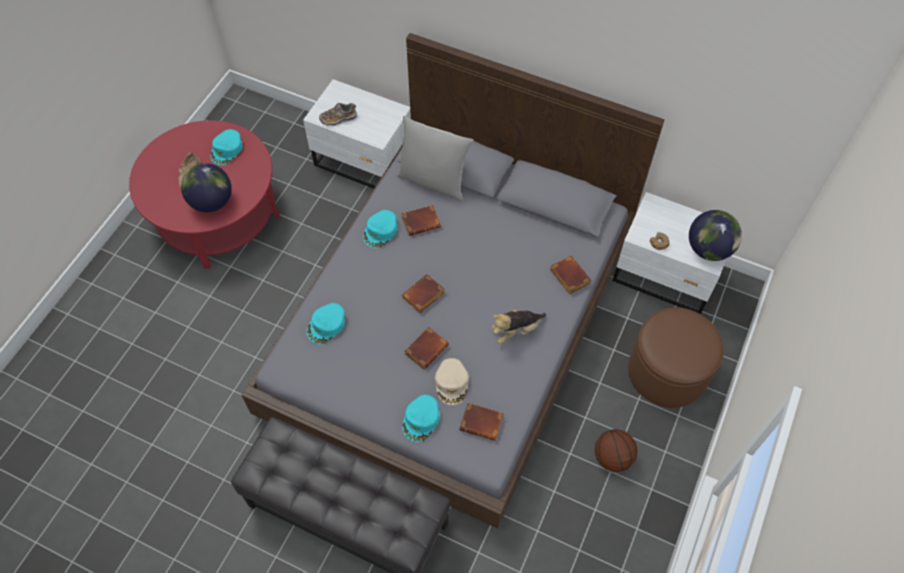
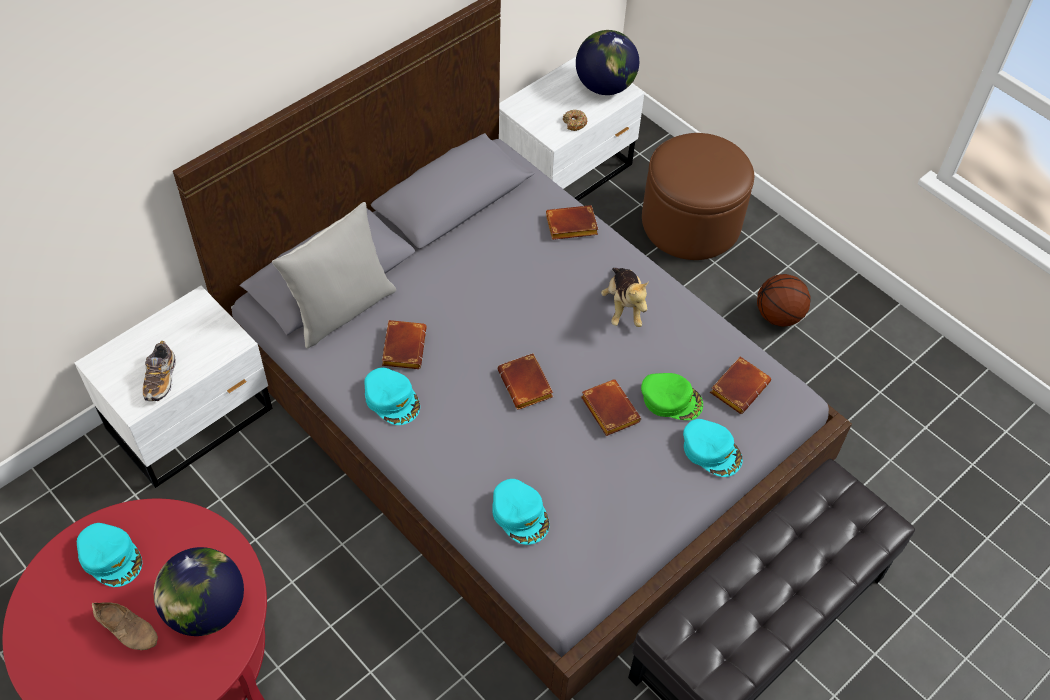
camera: 70 degrees left, 5 degrees down
(452, 383) = (671, 399): beige cap -> green cap

